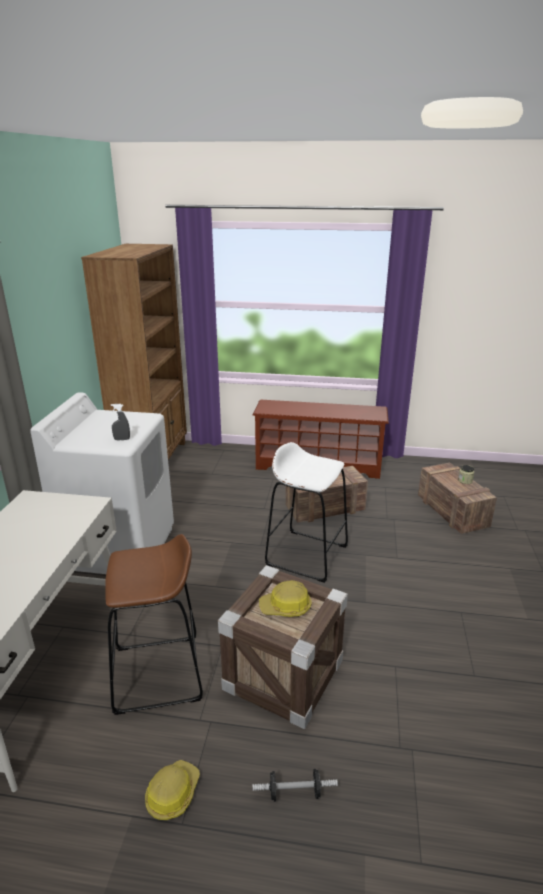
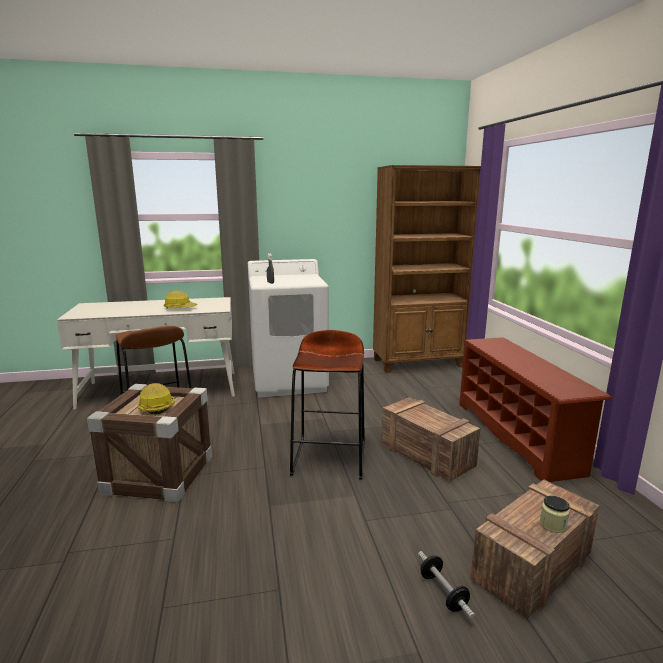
camera: 70 degrees right, 10 degrees down
(172, 794) = (56, 452): hard hat -> hard hat (180, 308)
(294, 793) = (39, 500): dumbbell -> dumbbell (443, 593)
(306, 555) = (330, 458): white stool -> brown stool

